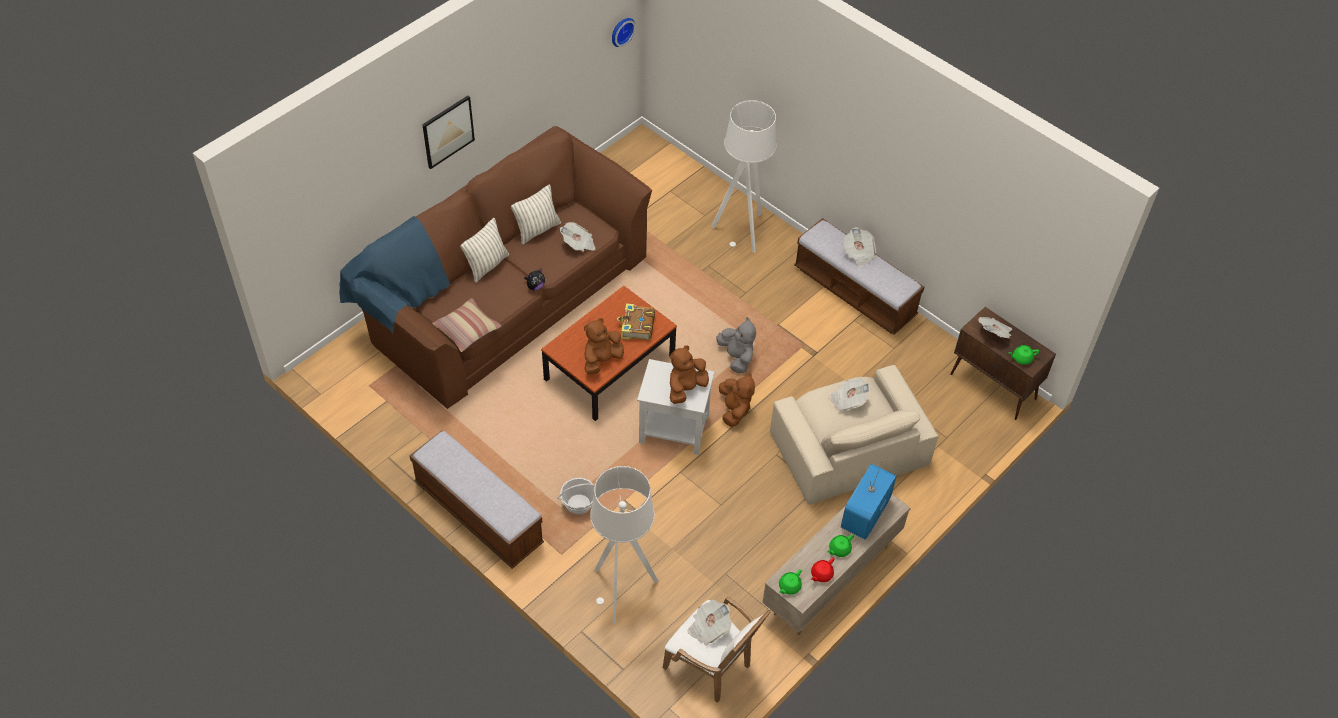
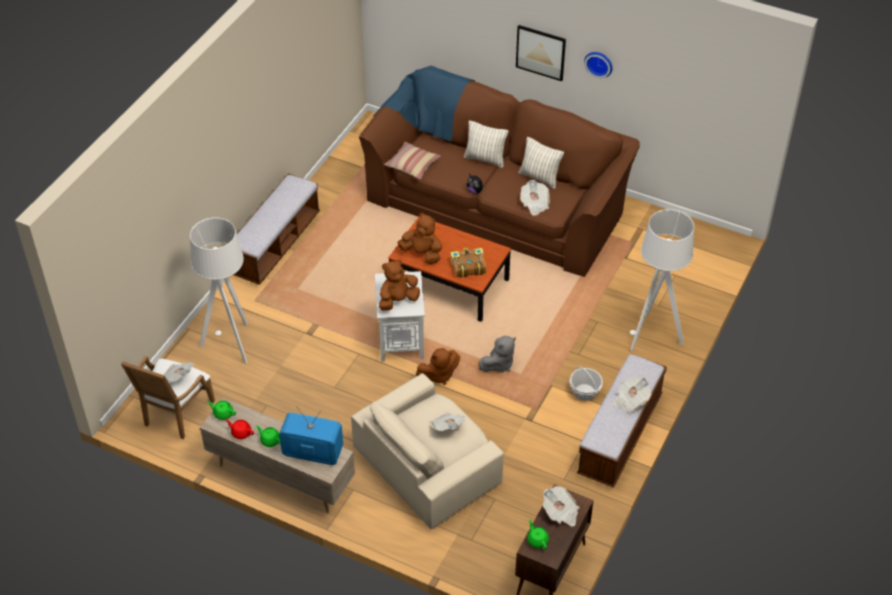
camera: 75 degrees right, 5 degrees down
(579, 504) = (304, 299): basket -> basket (584, 392)
(621, 31) = (741, 125): wall clock -> wall clock (599, 63)
(686, 388) = (398, 300): brown plush toy -> brown plush toy turned 60 degrees counterclockwise

